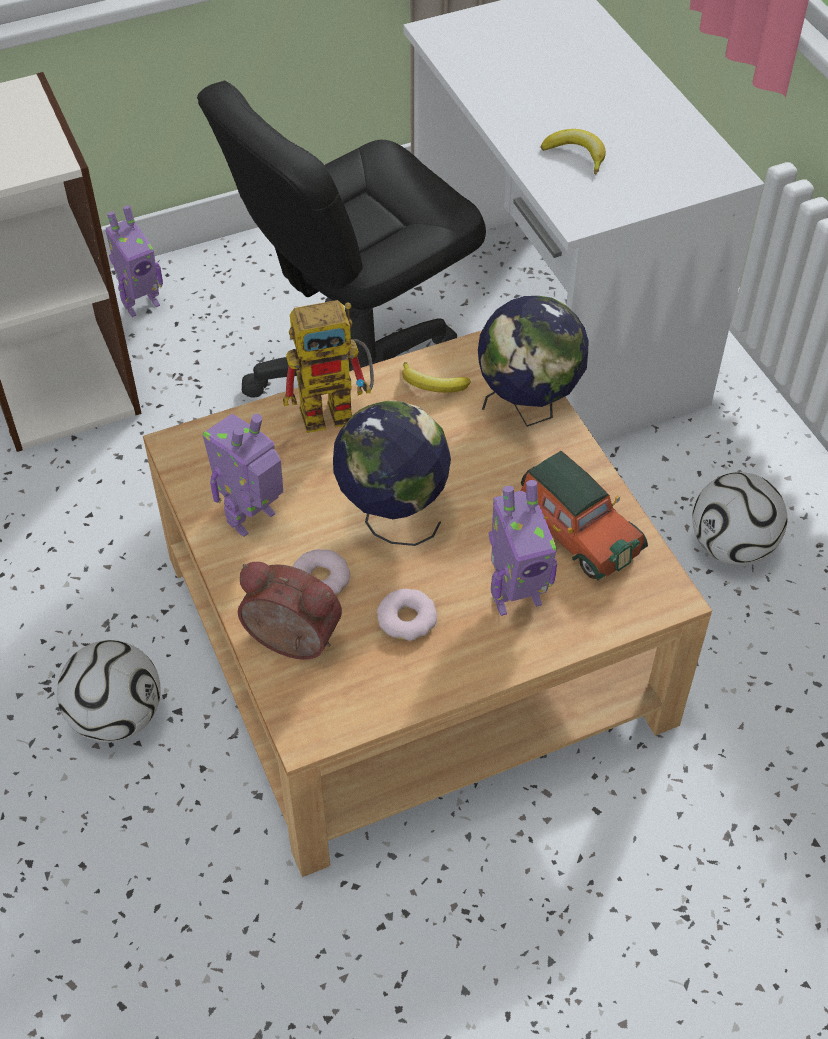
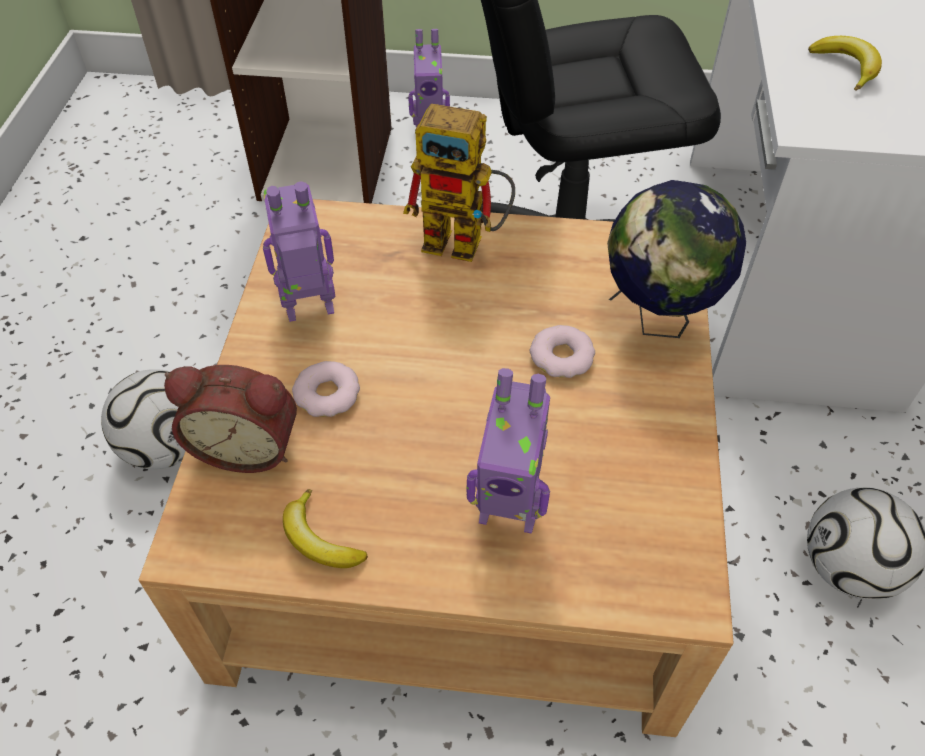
camera: 30 degrees right, 0 degrees up
(290, 643) = (248, 445): alarm clock -> alarm clock turned 135 degrees clockwise
(392, 516) = (442, 365): globe -> none
(407, 618) = (379, 477): donut -> donut (562, 356)
(432, 385) = (574, 257): banana -> banana (320, 539)
(576, 531) = (626, 469): toy car -> none

